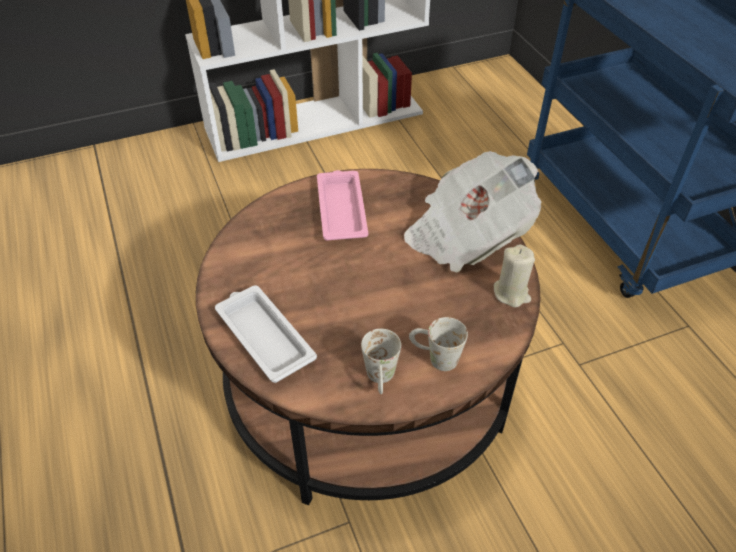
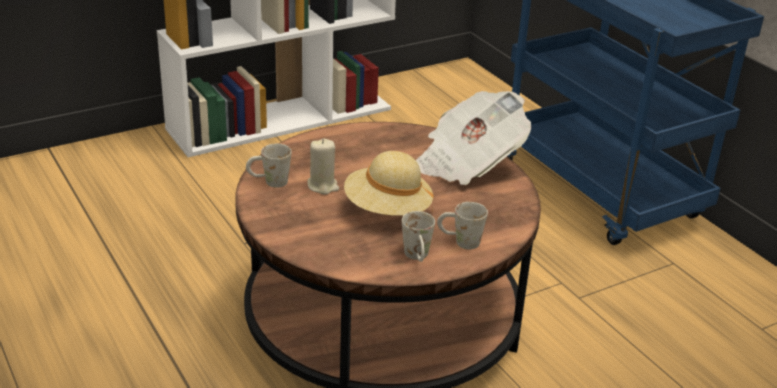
camera: 10 degrees left, 15 degrees down
(240, 251) = (269, 182): none -> white mug
(264, 336) = (308, 236): white tray -> none
(341, 209) = (352, 150): pink tray -> none
(361, 301) = (387, 210): none -> beige hat
(511, 293) = (515, 199): beige candle -> beige candle (323, 186)

